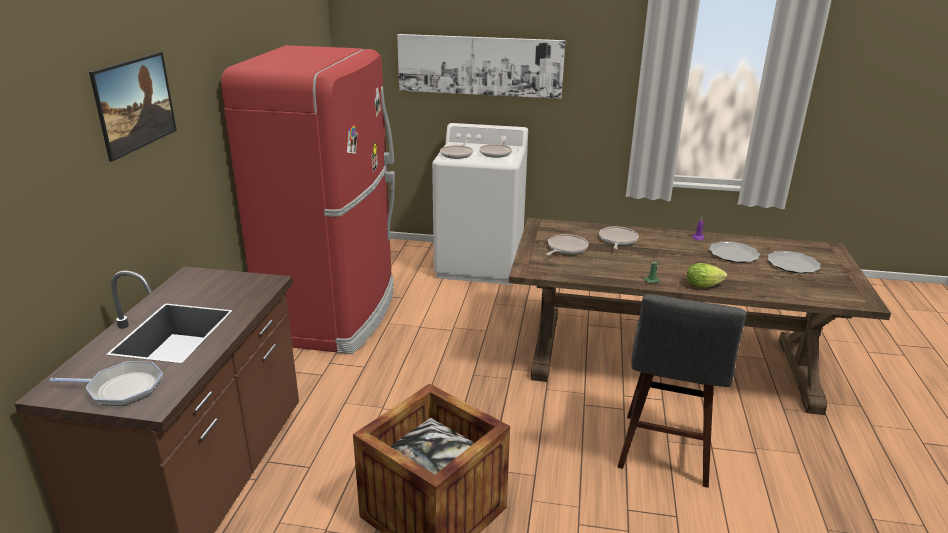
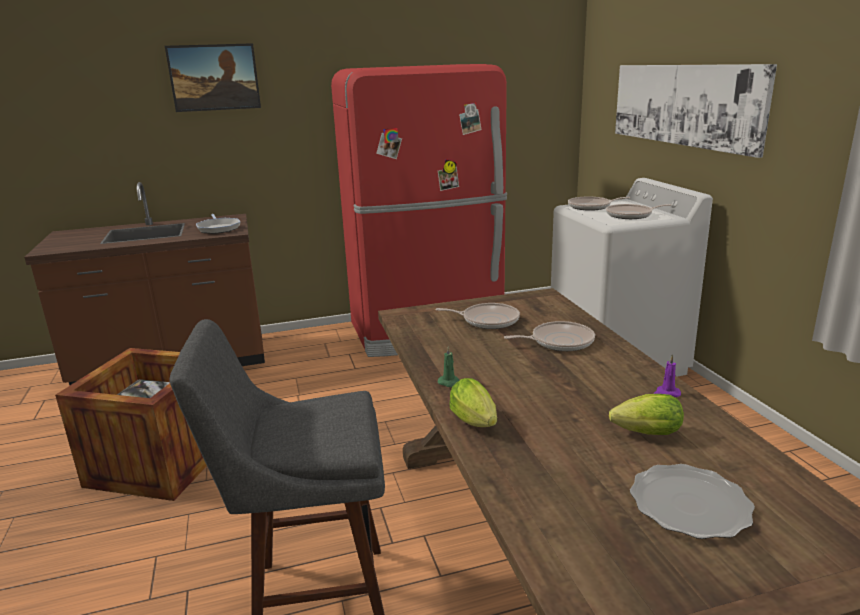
camera: 65 degrees right, 5 degrees down
(121, 388) = (66, 241): frying pan -> frying pan (218, 228)
(734, 254) = (643, 434): plate -> lettuce

